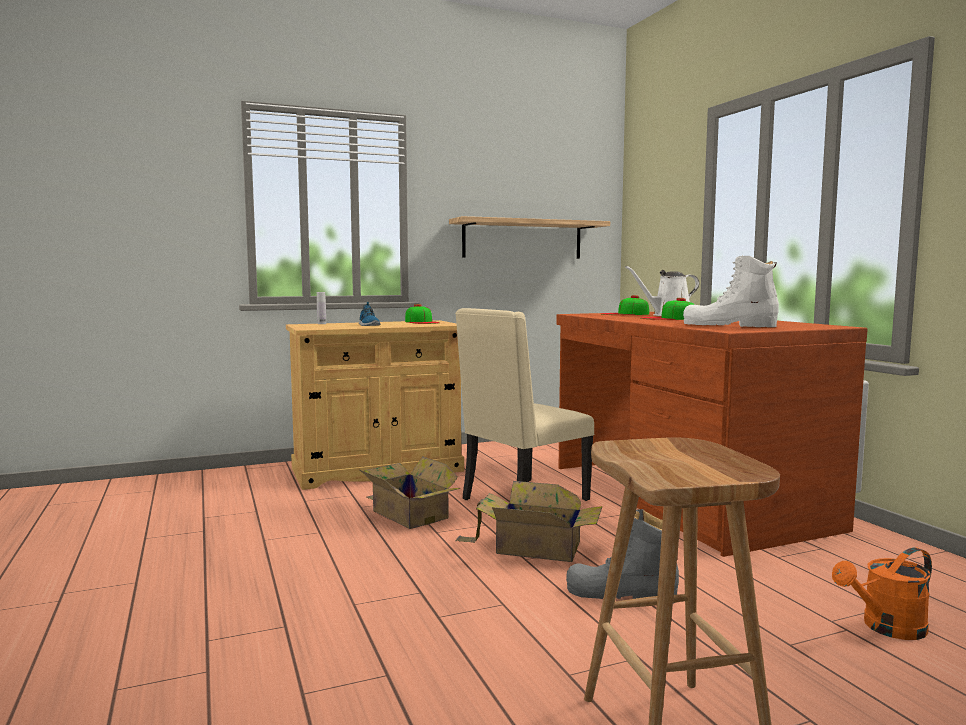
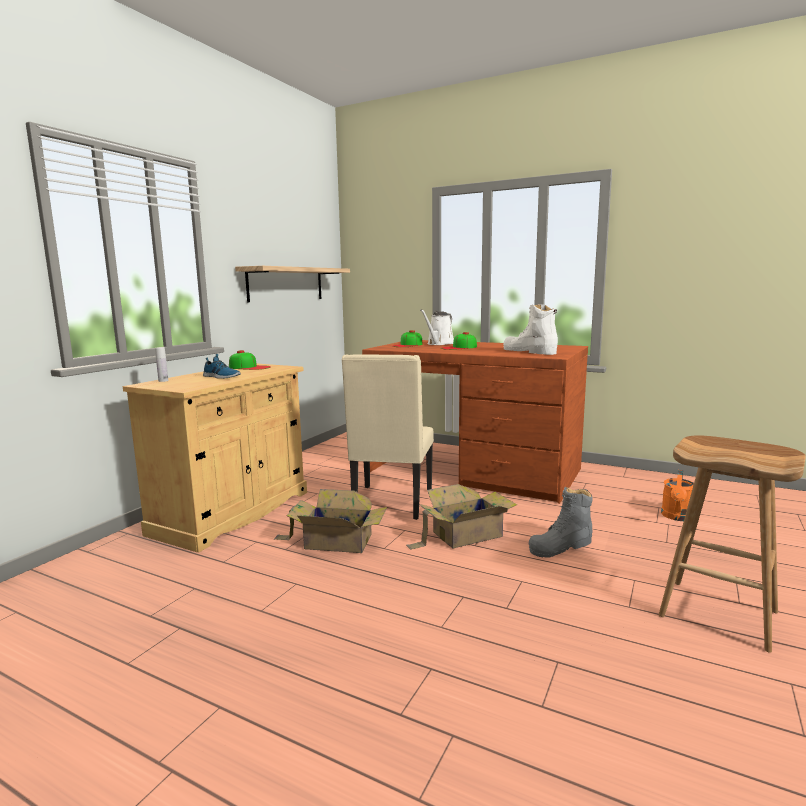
camera: 40 degrees left, 5 degrees up
(729, 325) = (529, 351): white boot -> white boot turned 75 degrees clockwise

